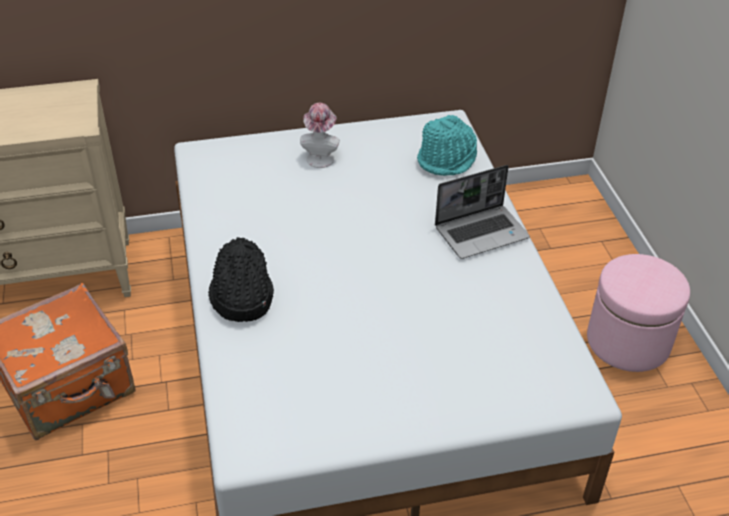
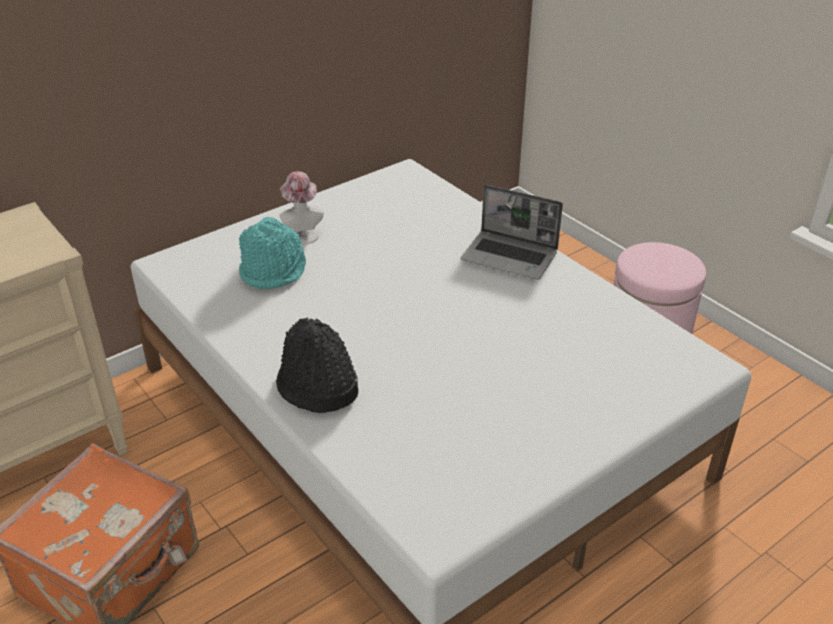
camera: 25 degrees left, 5 degrees down
(447, 159) = (429, 204): turquoise hat -> turquoise hat (274, 270)
(482, 232) = (510, 256): laptop -> laptop turned 75 degrees clockwise

